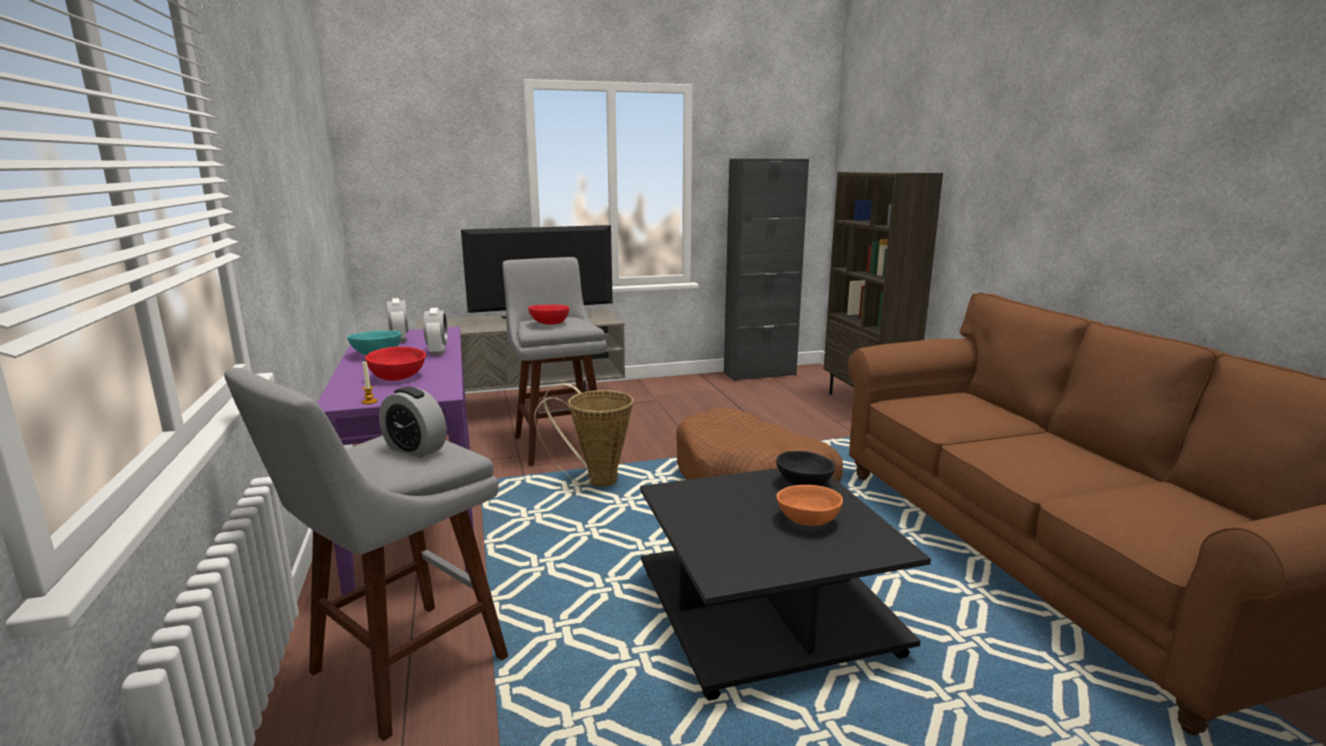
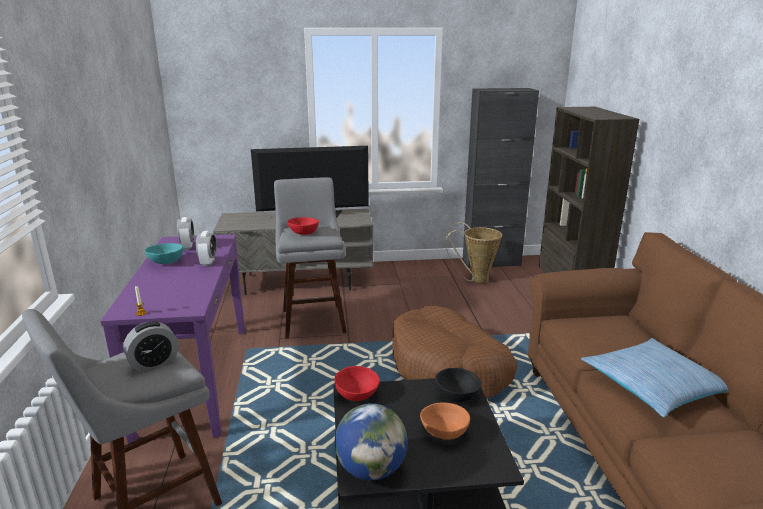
camera: 10 degrees right, 5 degrees up
(397, 377) = (169, 288): red bowl -> red bowl (356, 394)
(415, 449) = (154, 363): alarm clock -> alarm clock turned 75 degrees counterclockwise
(595, 481) = (328, 357): basket -> basket (475, 279)
(734, 566) = (371, 469): none -> globe
(1034, 450) = (653, 386): none -> pillow

